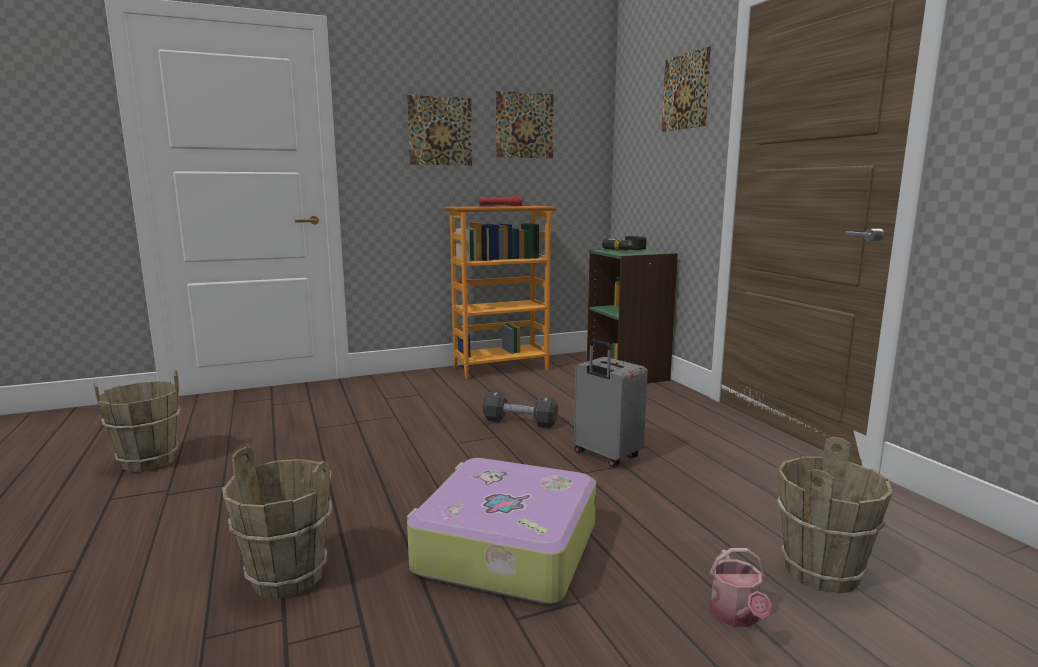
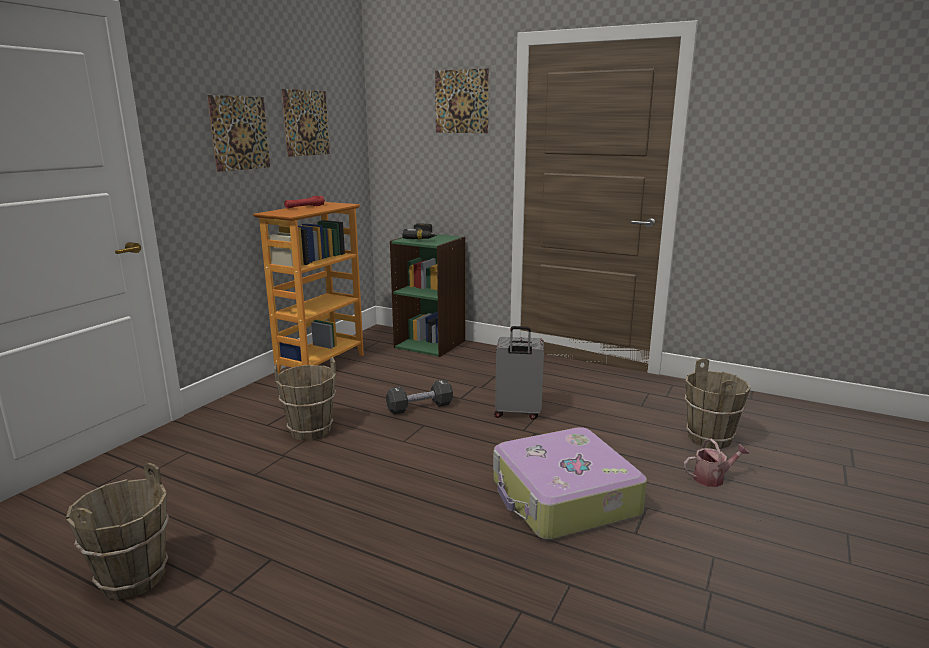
camera: 40 degrees left, 5 degrees up
(287, 577) = (471, 588): brown bucket -> brown bucket (310, 431)
(736, 616) = (712, 478): watering can -> watering can turned 60 degrees counterclockwise

